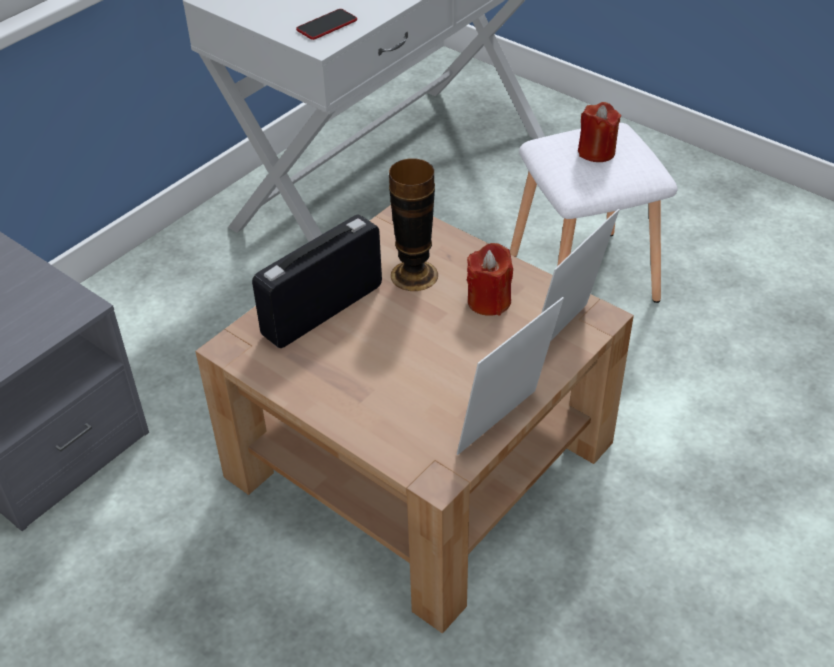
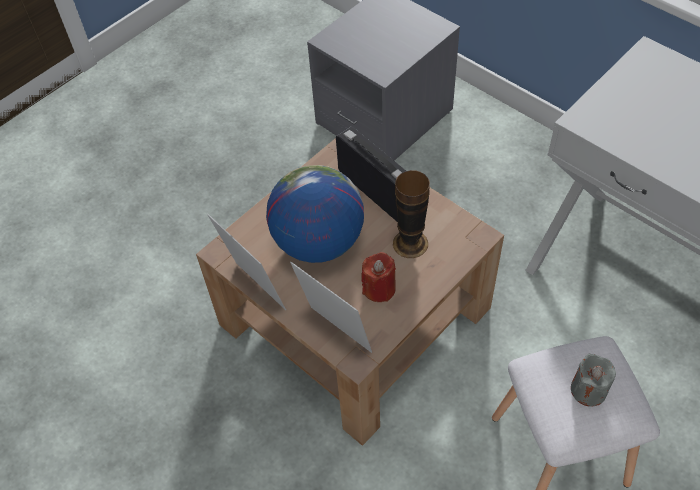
camera: 95 degrees right, 10 degrees up
(327, 25) = (612, 123): phone -> none
(414, 365) = (318, 242): none -> globe
(596, 152) = (588, 390): red candle -> grey candle

